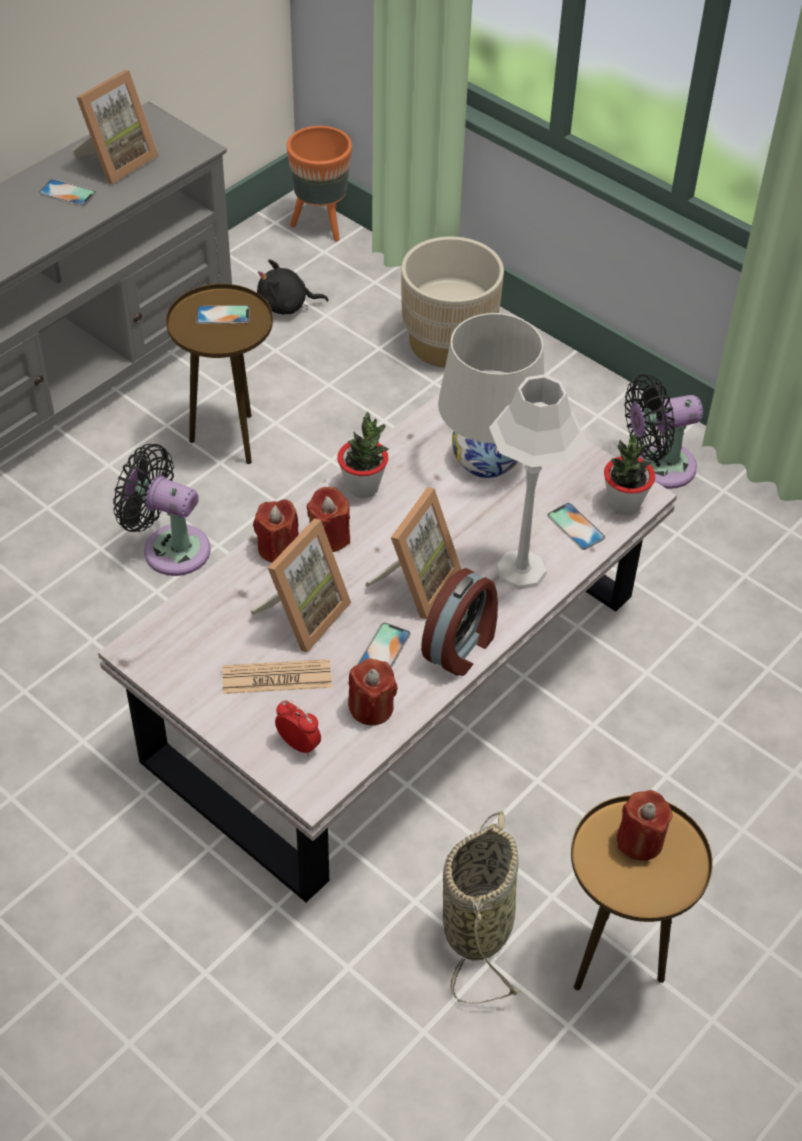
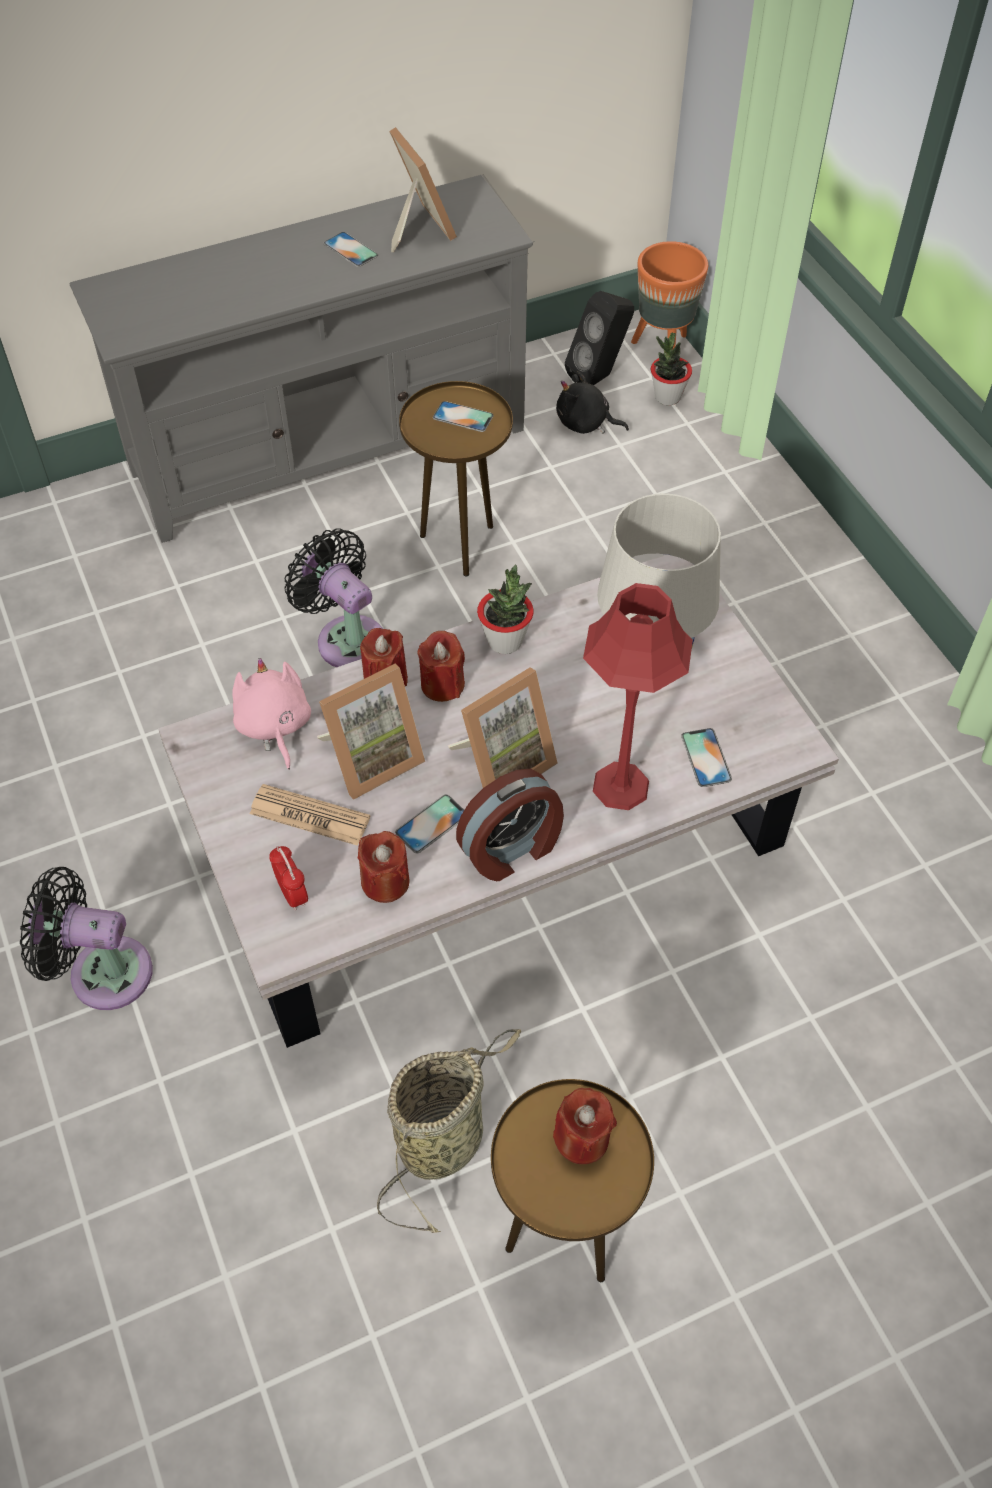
camera: 25 degrees right, 5 degrees up
(117, 161) = (417, 228): picture frame -> picture frame turned 90 degrees counterclockwise
(203, 617) = (274, 726): none -> pink plush toy
(278, 263) = (599, 377): none -> black speaker
(448, 342) = (730, 508): beige planter -> none
(520, 570) = (620, 786): grey table lamp -> red table lamp
(624, 504) = (772, 749): potted plant -> potted plant (667, 397)
(657, 467) = (887, 712): black fan -> black fan (102, 972)

